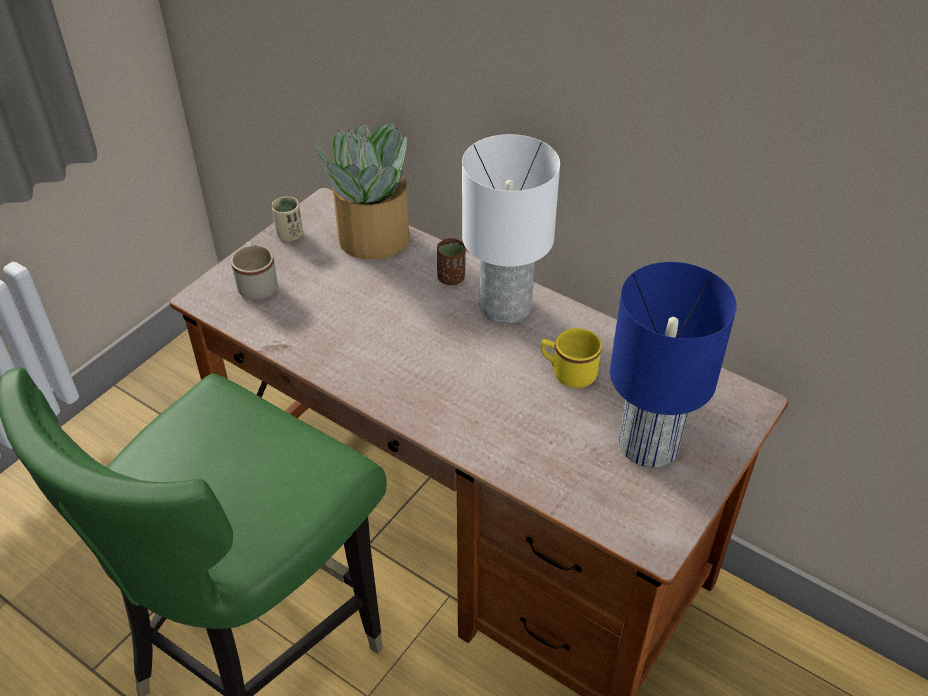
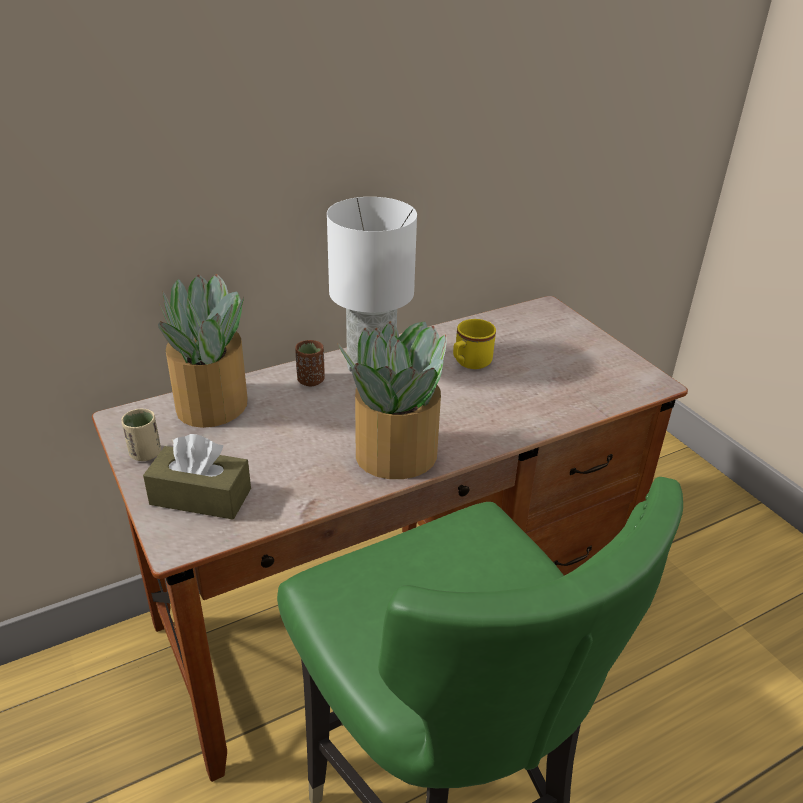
camera: 65 degrees left, 10 degrees down
(257, 285) = (200, 497): beige mug -> brown tissue box
(375, 371) = (394, 455): none -> potted plant
(648, 446) = (564, 356): blue table lamp -> none

